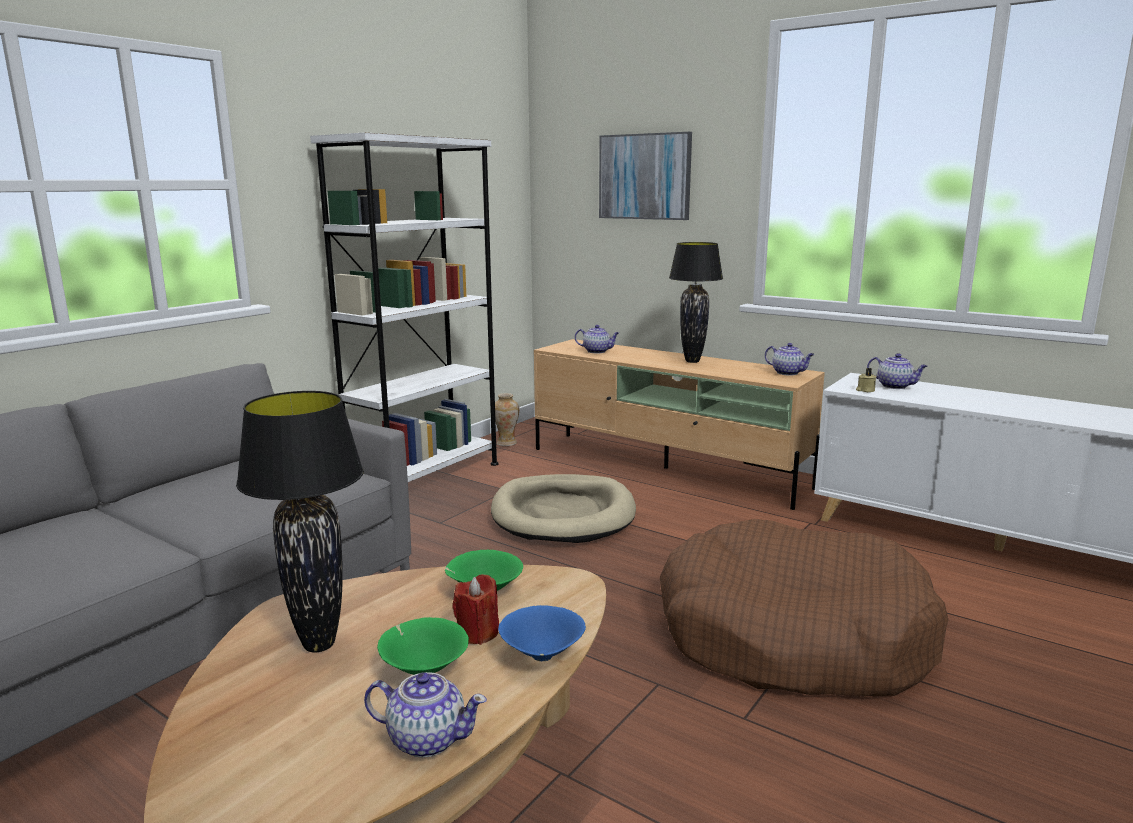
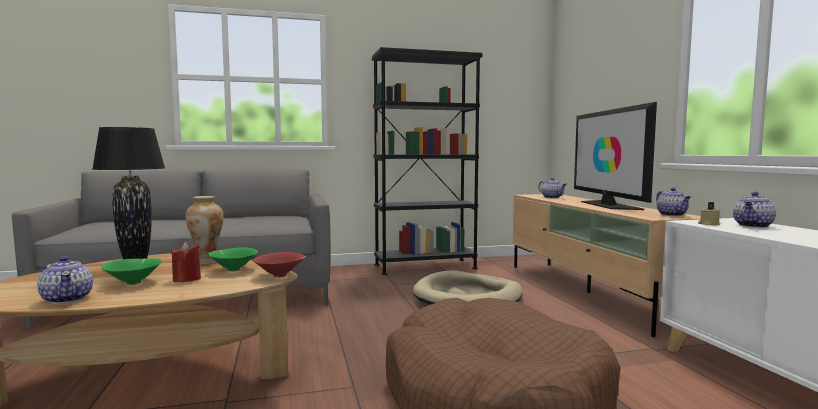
camera: 40 degrees right, 10 degrees down
(425, 478) = (425, 267): white bookcase -> black bookcase
(506, 443) = (501, 261): vase -> vase (206, 262)
(542, 657) = (179, 293): blue bowl -> none
(574, 579) = (281, 276): none -> red bowl
(645, 176) = (608, 72): picture -> none
(693, 361) = (608, 205): black table lamp -> television
(895, 386) = (753, 226): teapot -> teapot turned 60 degrees clockwise

